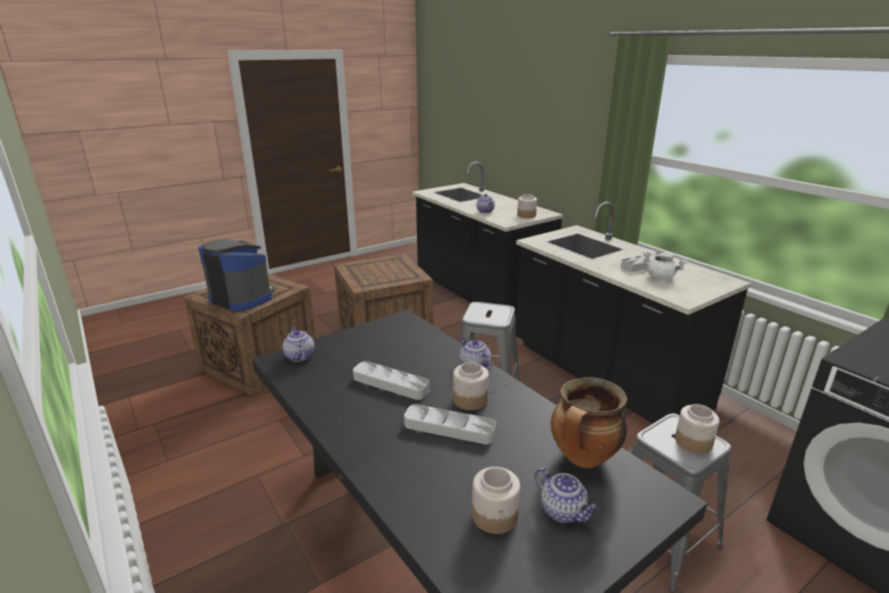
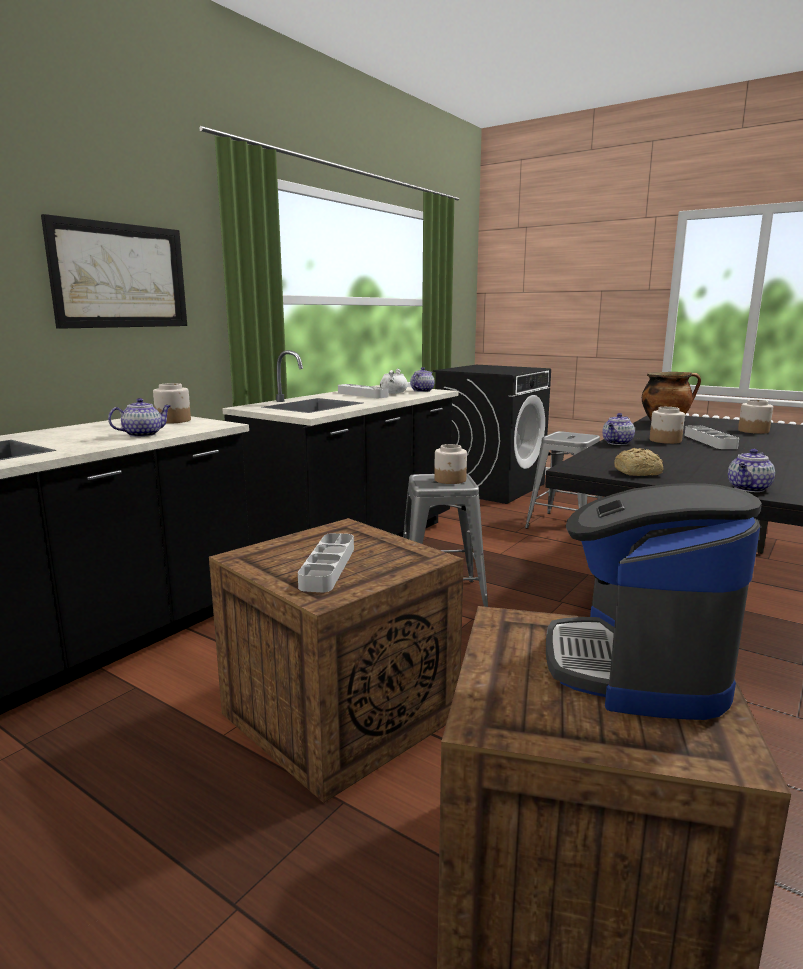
camera: 110 degrees left, 10 degrees down
(372, 335) = (638, 472): none -> bread
(390, 384) = (701, 457): grey tray -> grey tray (328, 567)
(563, 131) = (120, 276): none -> picture
(563, 511) = (717, 424): teapot -> teapot (422, 391)
(693, 442) = (569, 435): jar -> jar (450, 480)

